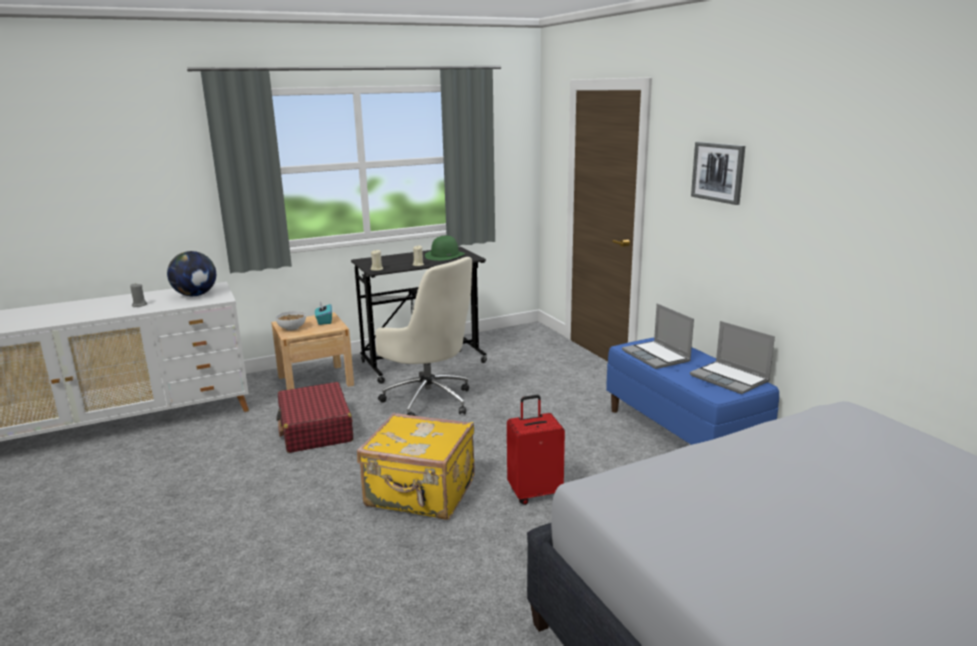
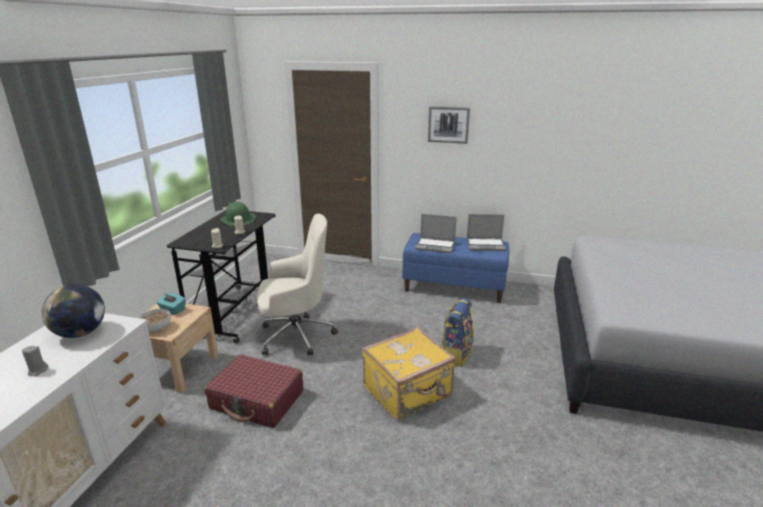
camera: 50 degrees left, 5 degrees up
(535, 493) = (455, 354): red suitcase -> backpack

